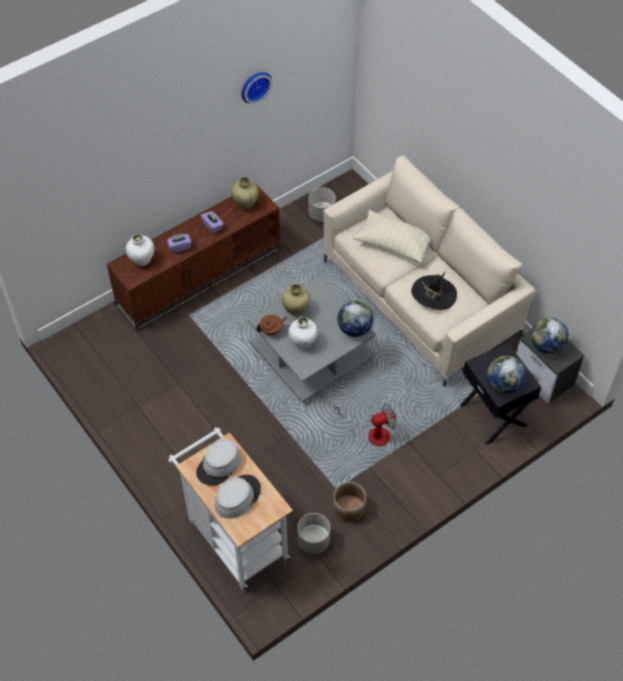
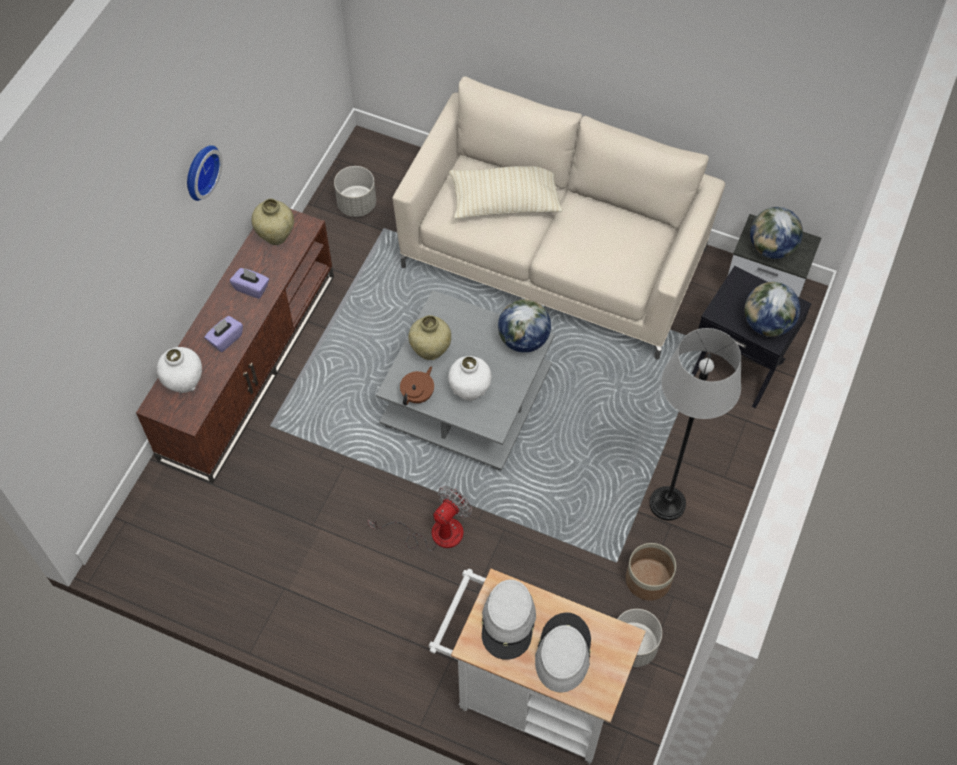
camera: 30 degrees left, 5 degrees up
(254, 85) = (242, 61): wall clock -> wall clock (199, 171)
(371, 433) = (610, 465): fan -> fan (434, 533)
(391, 472) = (667, 504): none -> grey floor lamp
(433, 294) = (600, 246): black hat -> none

